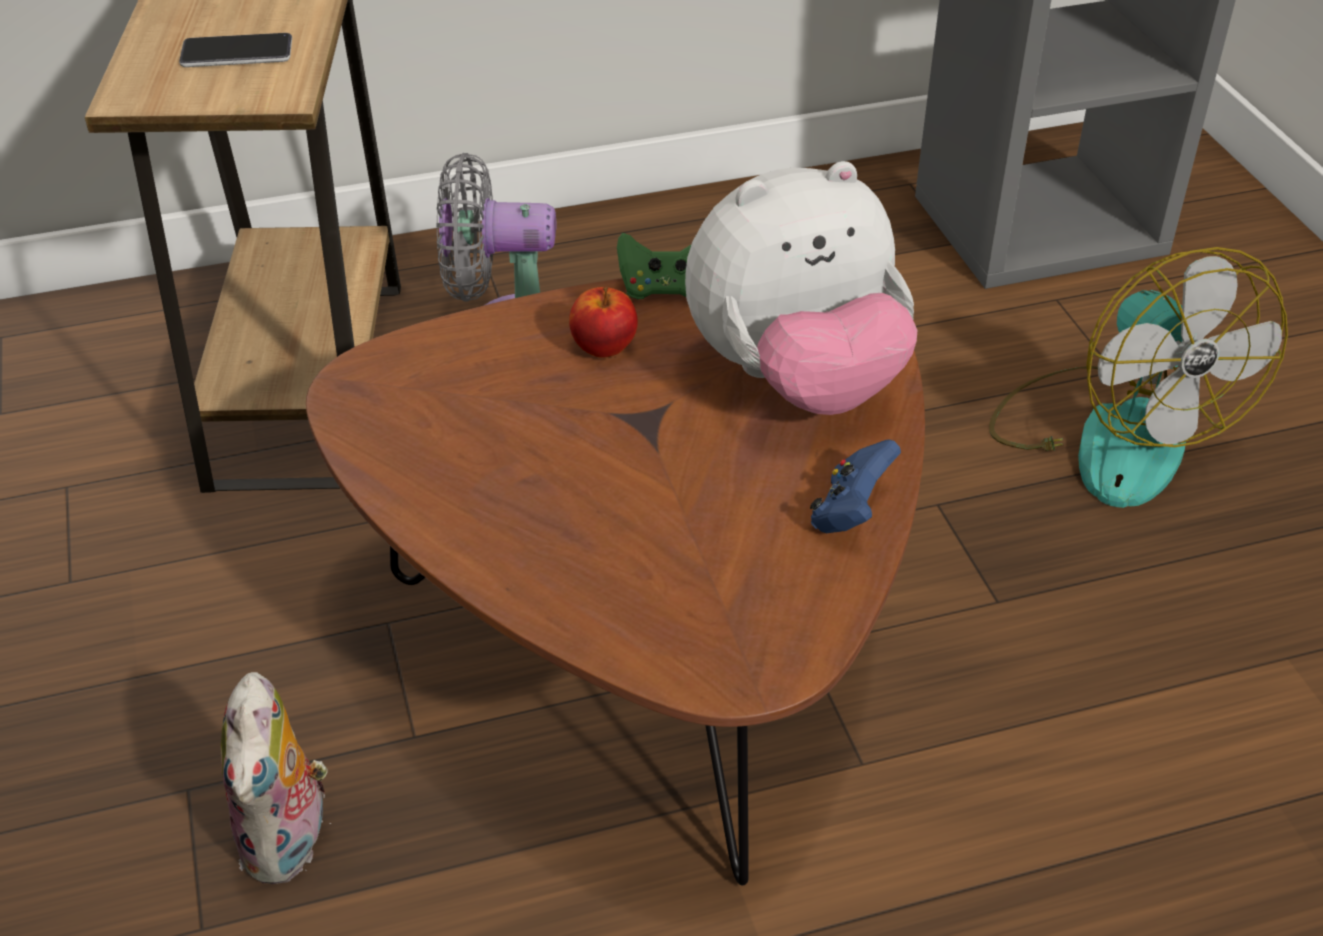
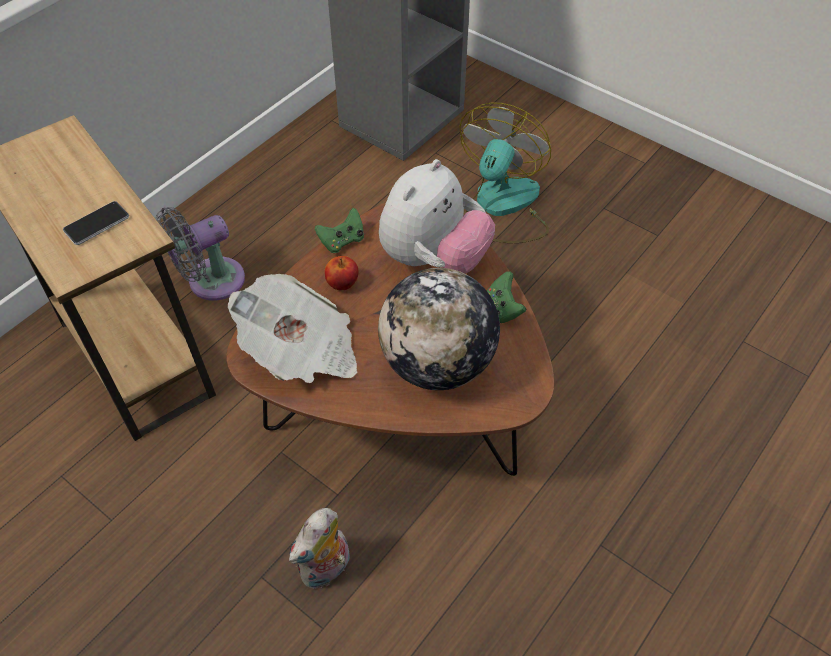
camera: 35 degrees left, 10 degrees up
(290, 842) = (326, 570): plush toy -> plush toy turned 75 degrees clockwise
(440, 411) = (301, 351): none -> newspaper
(642, 540) = (437, 364): none -> globe
(850, 512) = (503, 308): blue game controller -> green game controller
(1111, 434) = (501, 207): fan -> fan turned 105 degrees counterclockwise

